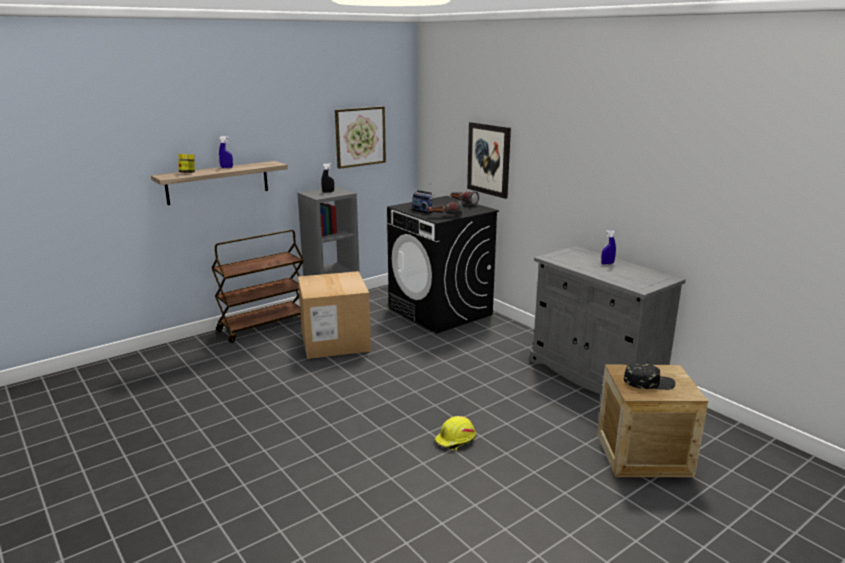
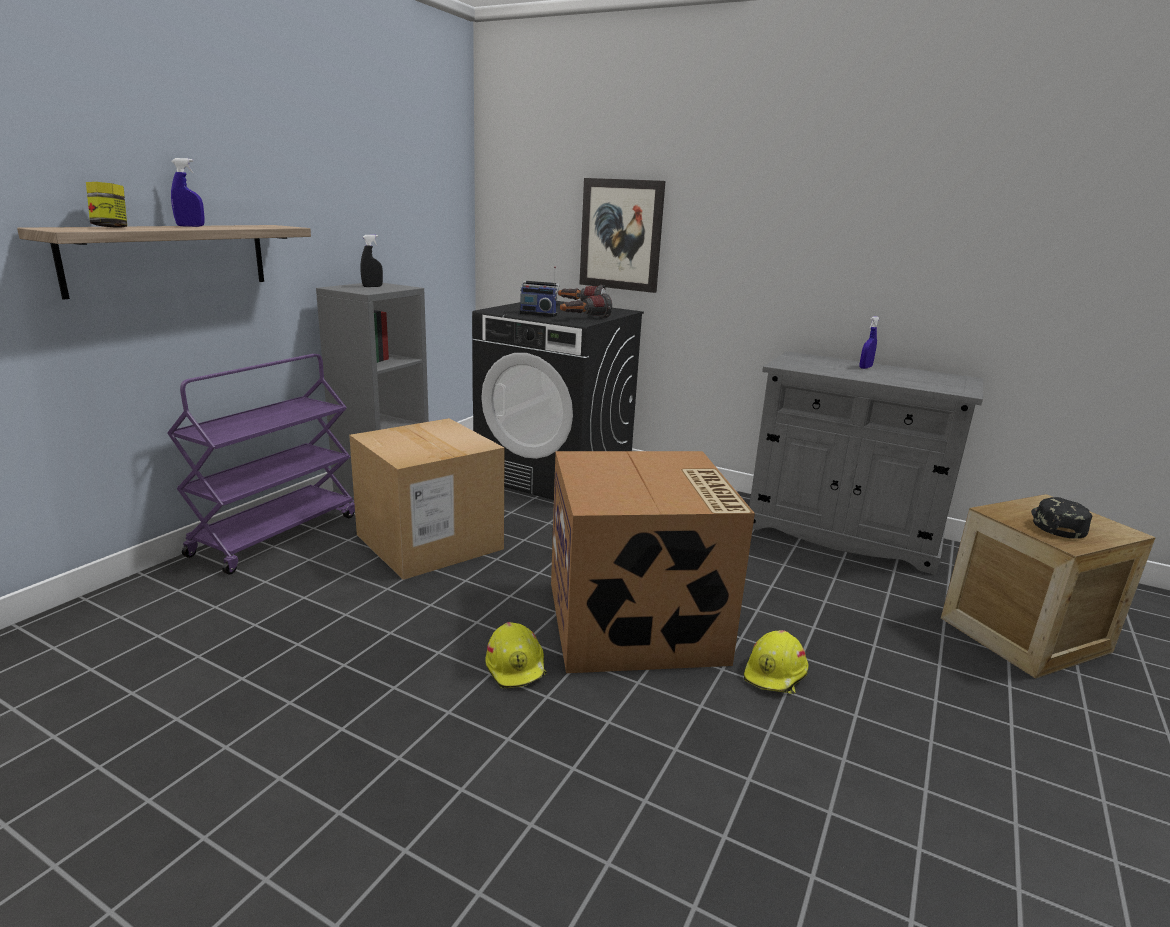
camera: 25 degrees left, 0 degrees up
(264, 325) = (276, 534): brown cart -> purple cart
(327, 409) = (516, 666): none -> yellow hard hat
(360, 136) = (403, 199): picture -> none
(406, 401) = (637, 622): none -> cardboard box
(648, 382) = (1056, 523): black cap -> black cap turned 45 degrees counterclockwise

